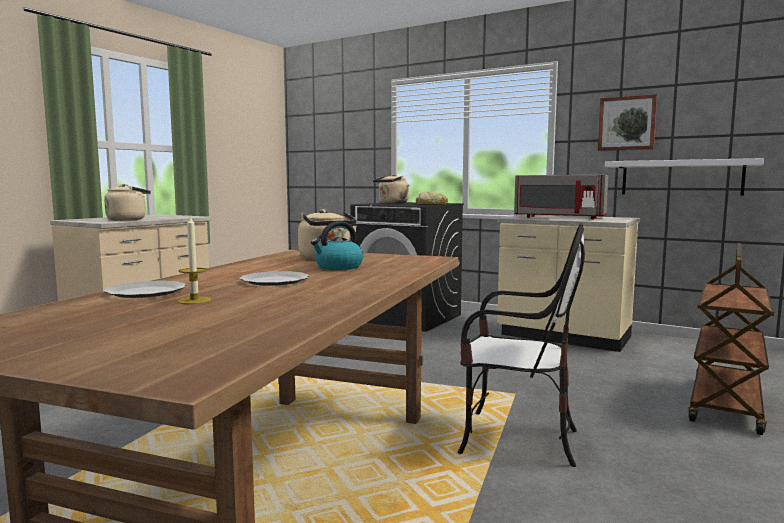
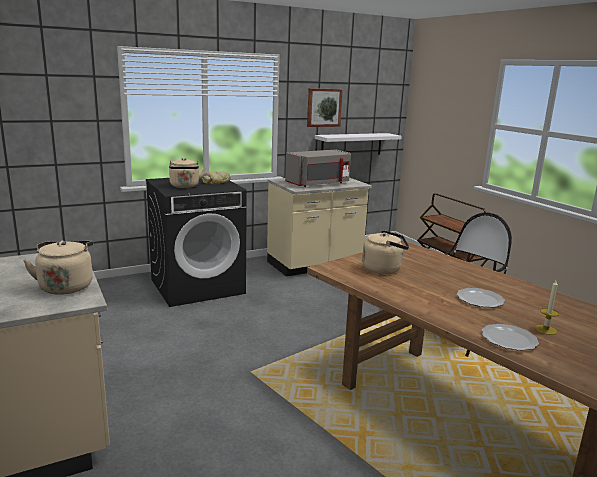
camera: 60 degrees left, 10 degrees up
(338, 267) = (429, 274): kettle -> none

